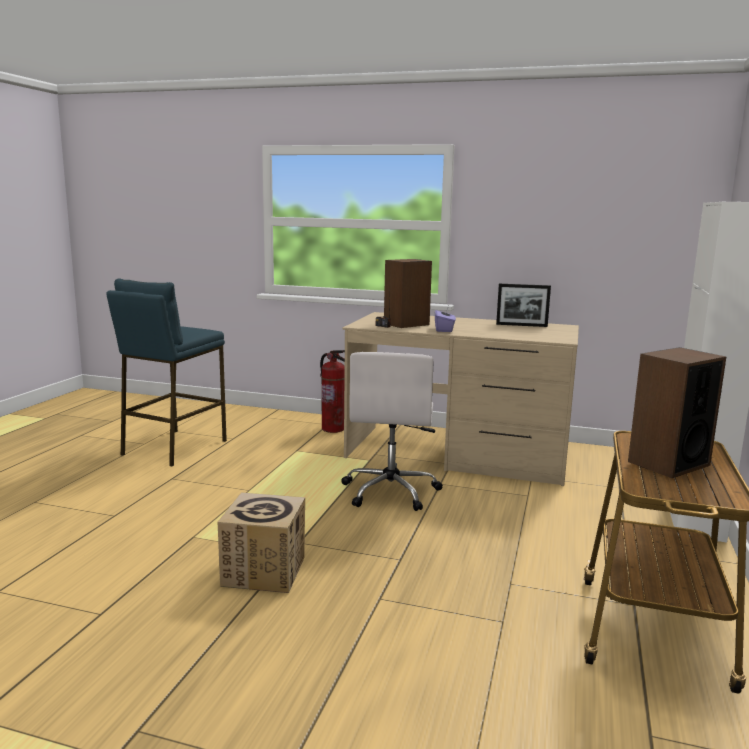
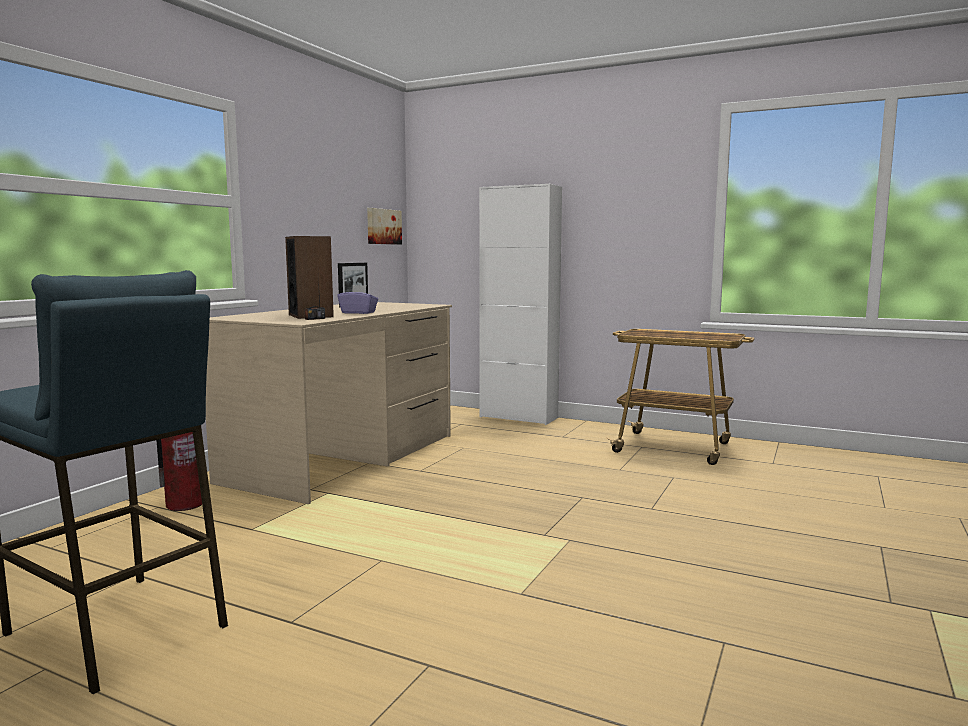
camera: 80 degrees left, 5 degrees down
(264, 571) = (609, 551): cardboard box -> none
(391, 491) = (429, 490): white office chair -> none
(665, 245) = (383, 226): none -> picture
(668, 463) = (681, 334): speaker -> none

